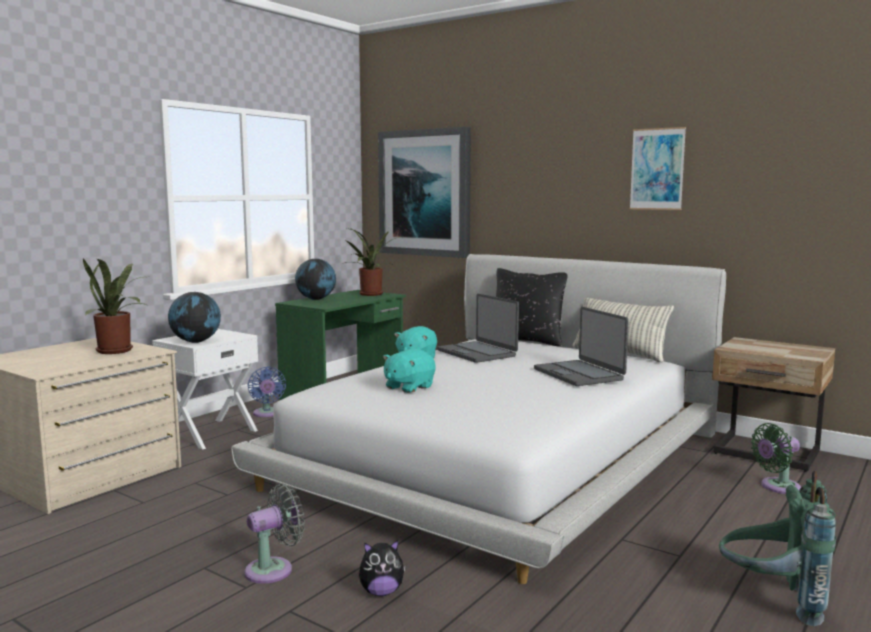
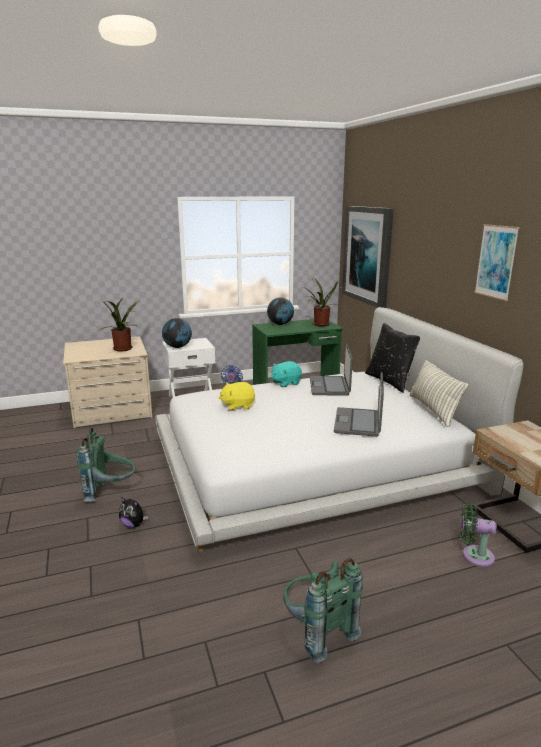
camera: 35 degrees right, 10 degrees up
(273, 569) = (110, 492): grey fan -> green backpack
(408, 387) = (238, 406): turquoise plush toy -> yellow plush toy

